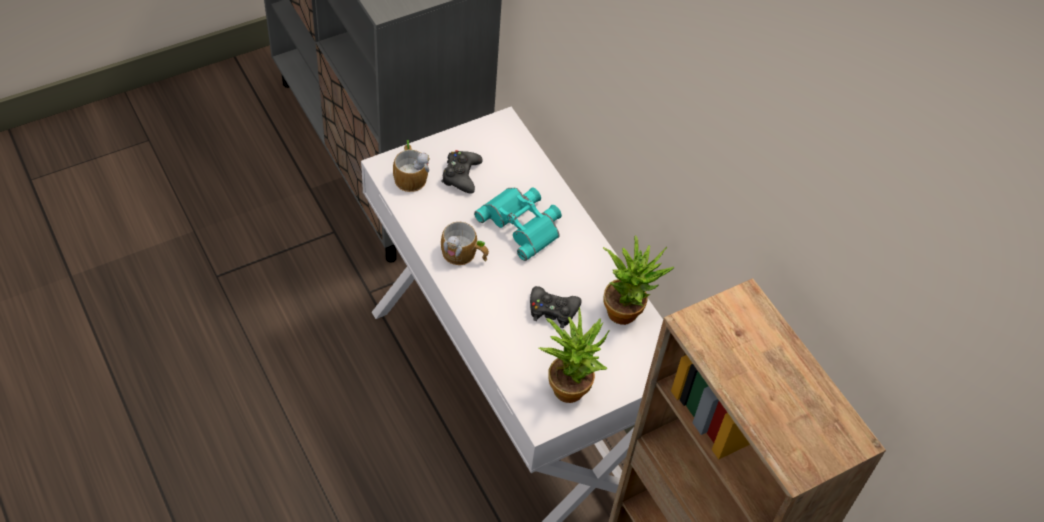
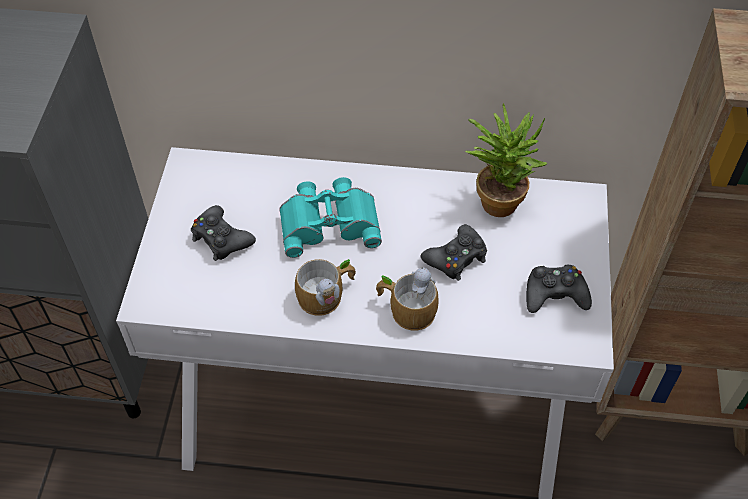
camera: 50 degrees left, 0 degrees up
(410, 174) = (179, 284): mug -> mug (406, 308)
(569, 383) = (555, 294): potted plant -> black game controller

